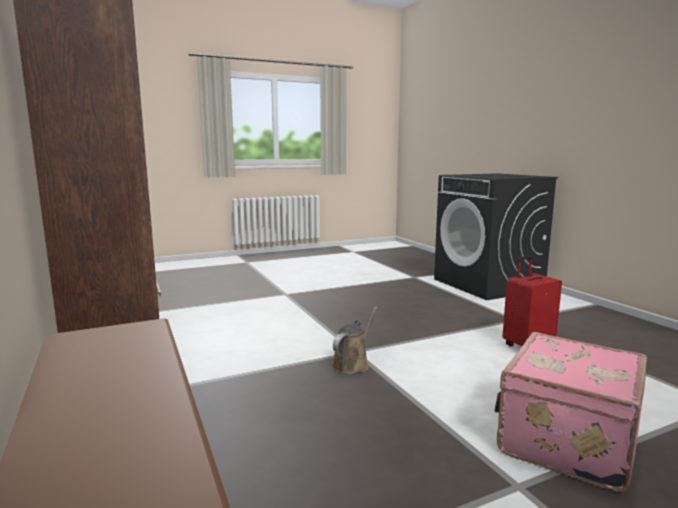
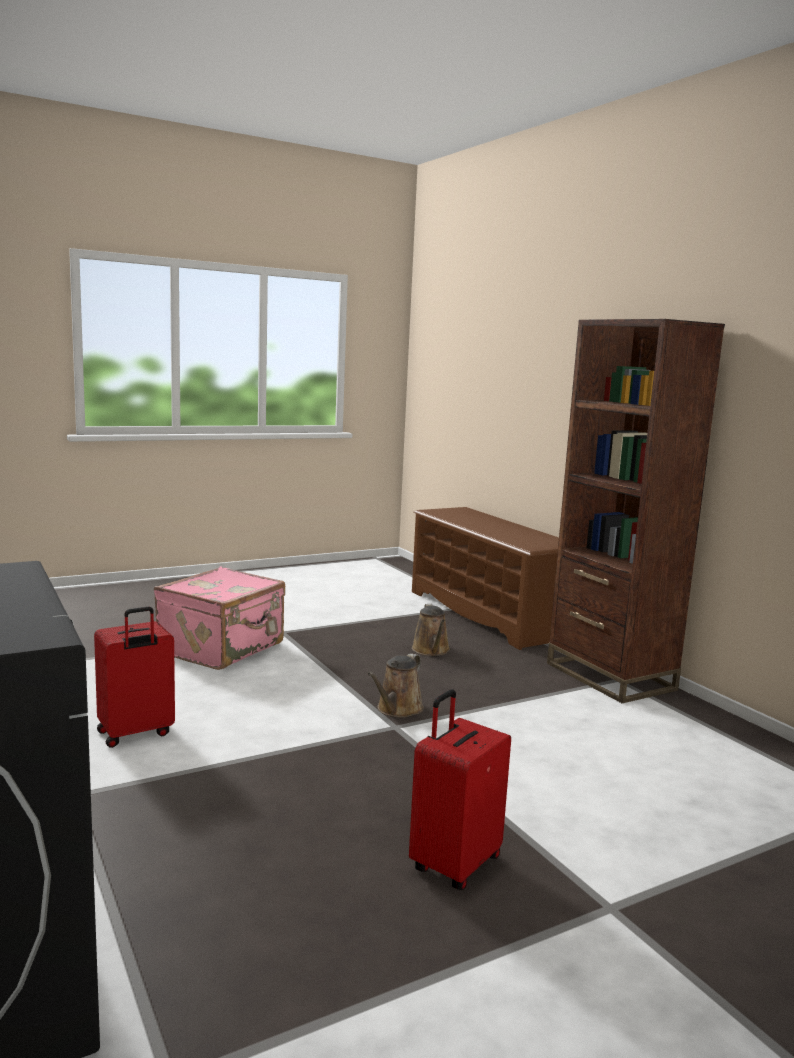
camera: 175 degrees right, 0 degrees up
(298, 444) = (431, 650): none -> brown watering can
(337, 302) = (454, 864): none -> red suitcase

